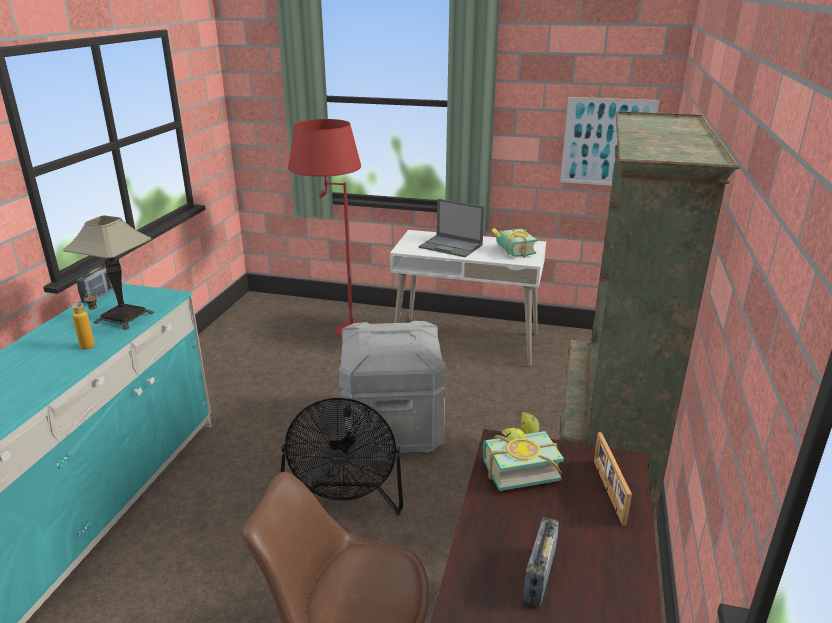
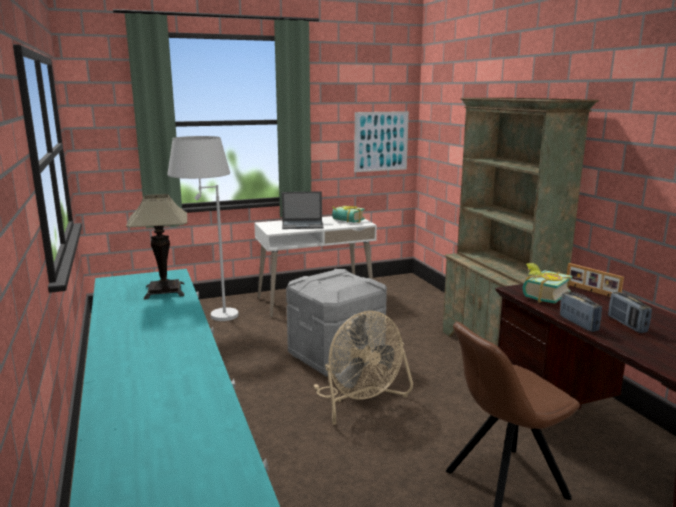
camera: 35 degrees left, 10 degrees down
(94, 344) = (177, 308): bottle -> none
(100, 295) = (106, 285): radio -> radio (578, 323)
(334, 330) = (209, 318): red floor lamp -> white floor lamp
(341, 497) = (357, 402): black fan -> beige fan

